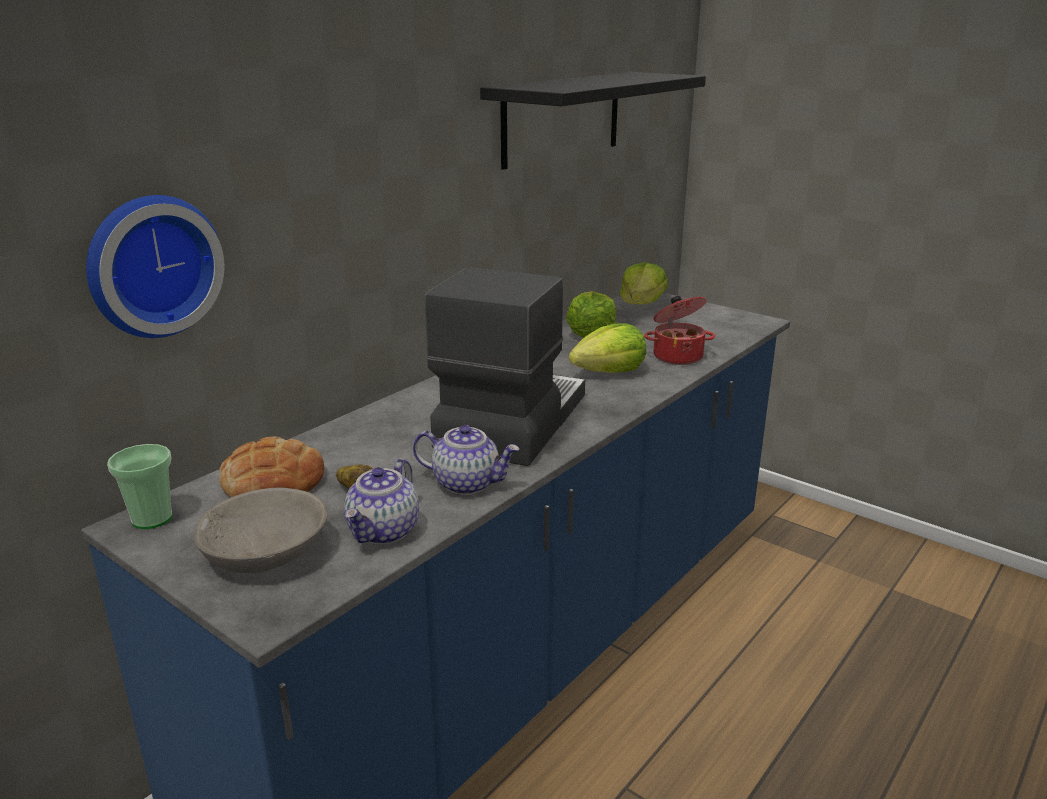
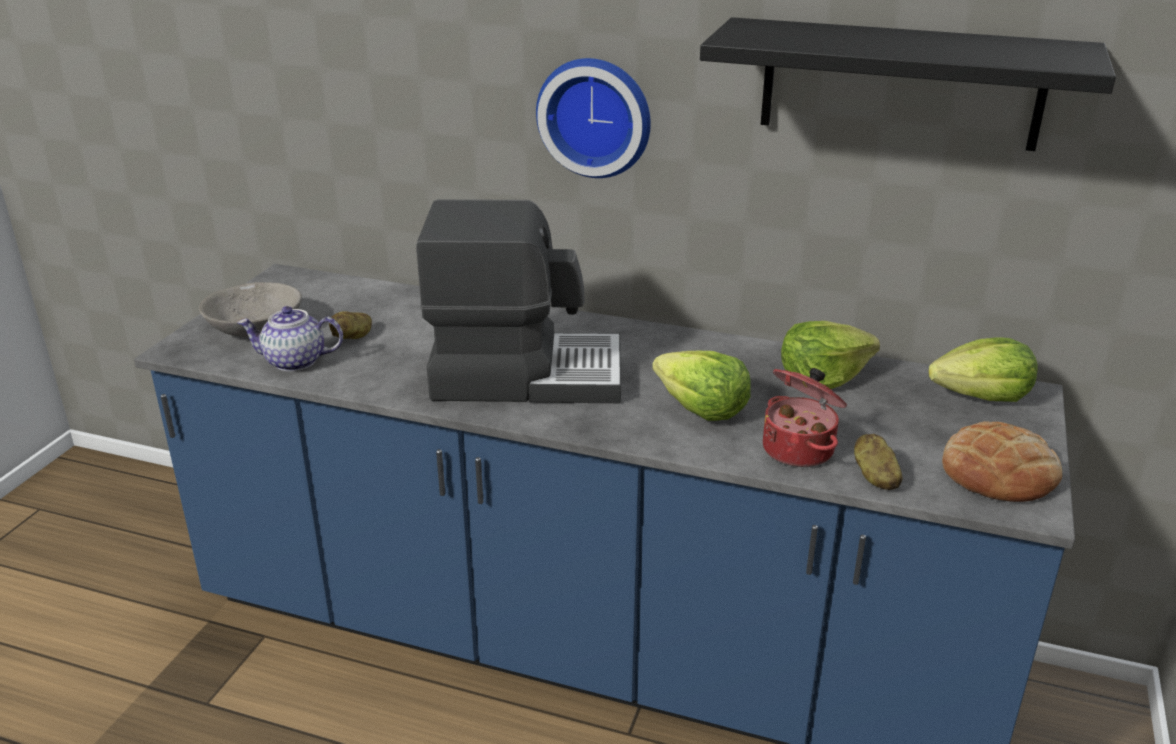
camera: 70 degrees right, 5 degrees up
(151, 265) = (342, 101): wall clock -> wall clock (596, 116)
(152, 518) = (291, 279): cup -> none
(273, 481) = (359, 302): bread -> bread (998, 472)
(467, 483) = (386, 378): teapot -> none
(717, 345) = (874, 476): none -> potato

